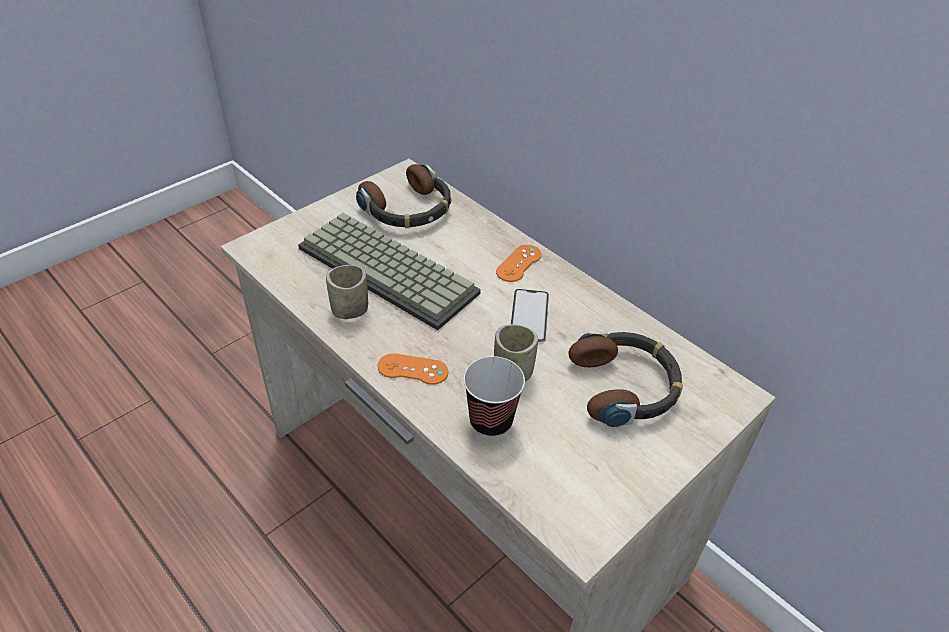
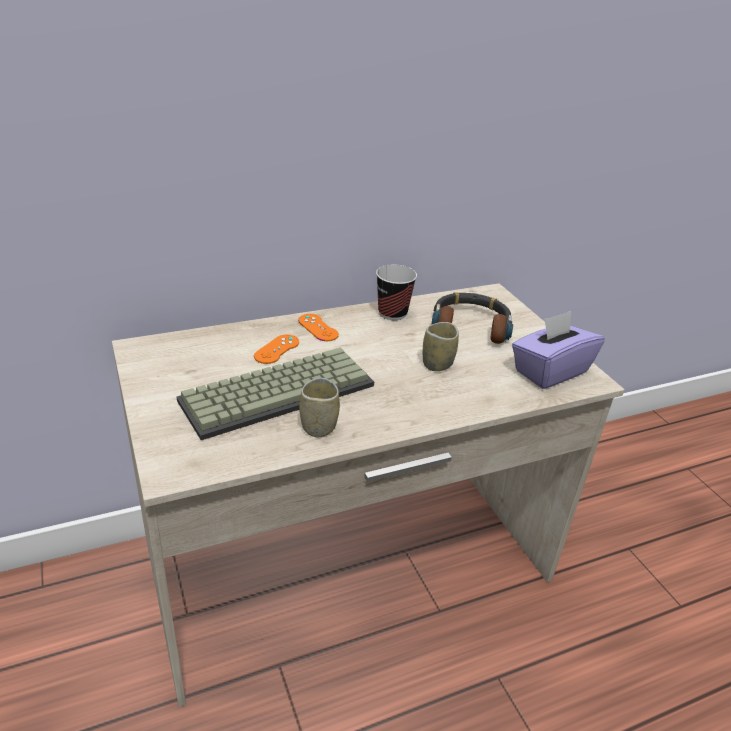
camera: 70 degrees left, 10 degrees down
(408, 209) = (196, 360): headphones -> none
(412, 369) = (413, 409): orange game controller -> orange game controller (277, 349)
(491, 421) = (483, 387): cup -> cup (392, 313)
(529, 315) = (381, 340): phone -> none
(571, 485) = (550, 371): none -> purple tissue box

